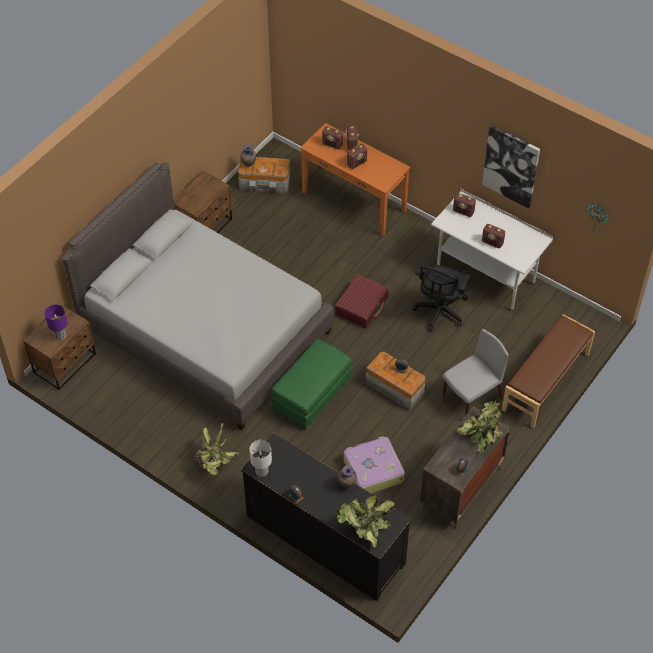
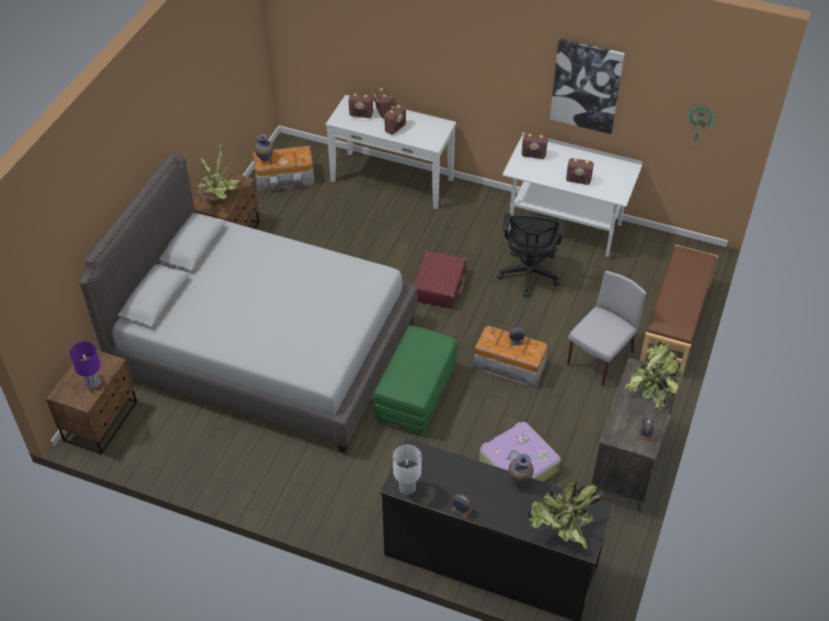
camera: 15 degrees left, 5 degrees down
(215, 463) = (324, 499): potted plant -> potted plant (220, 197)
(354, 201) = (392, 179): orange console table -> white console table

